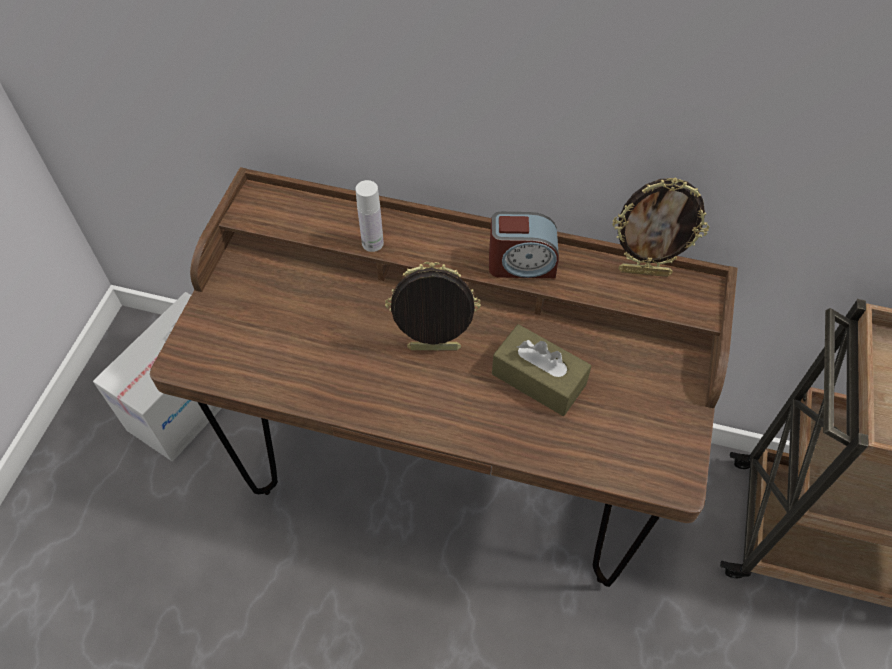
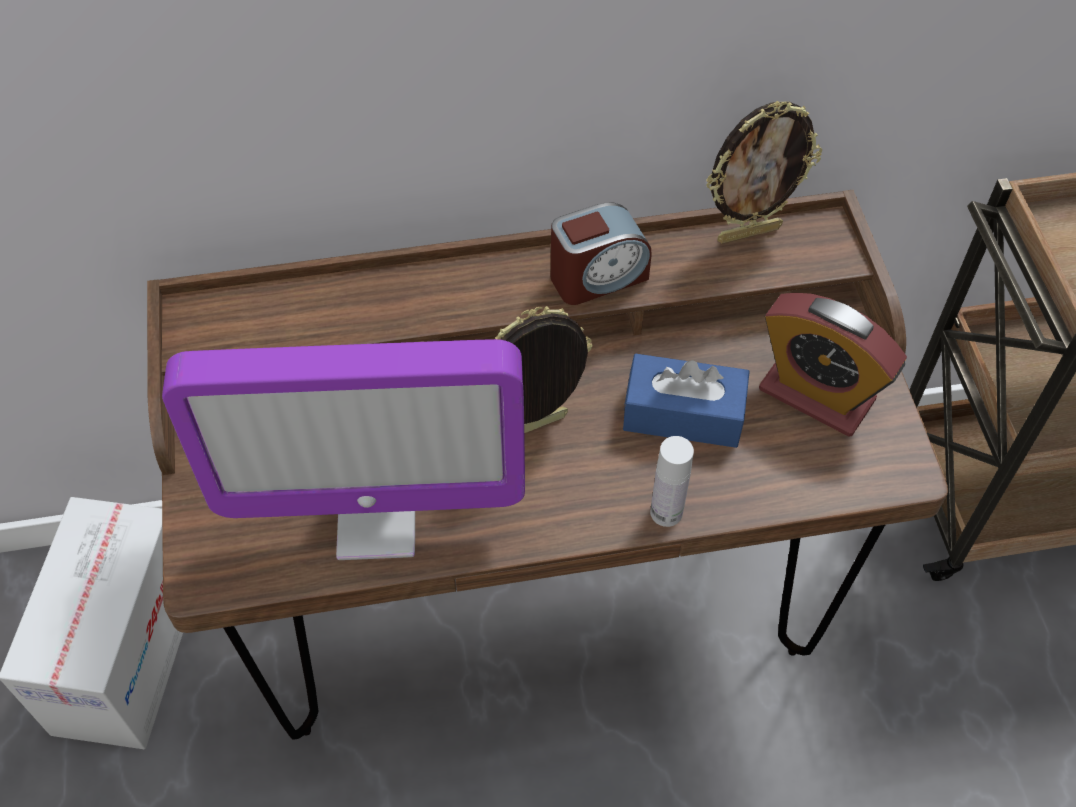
camera: 25 degrees left, 0 degrees up
(302, 369) = (376, 521): none -> monitor
(372, 243) = (392, 319): white bottle -> white bottle (666, 512)
(538, 379) = (683, 414): brown tissue box -> blue tissue box
(641, 402) = (816, 394): none -> alarm clock

